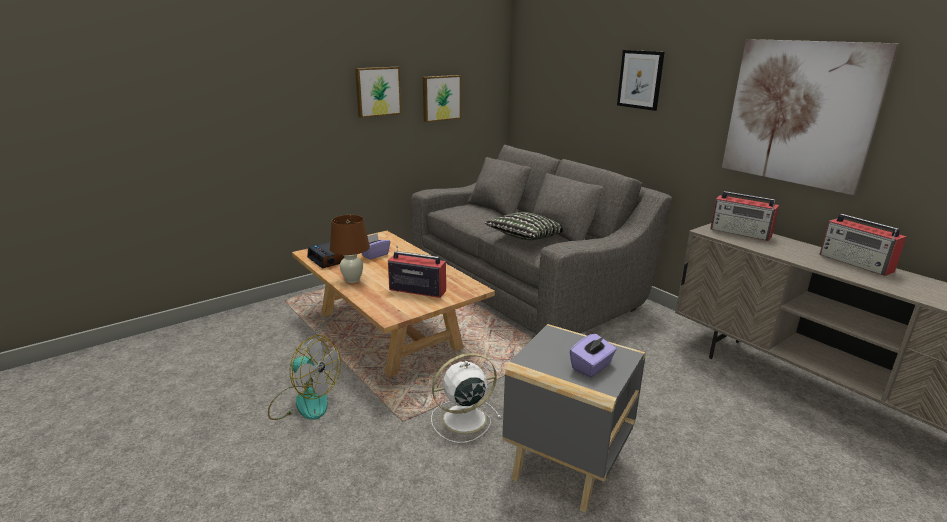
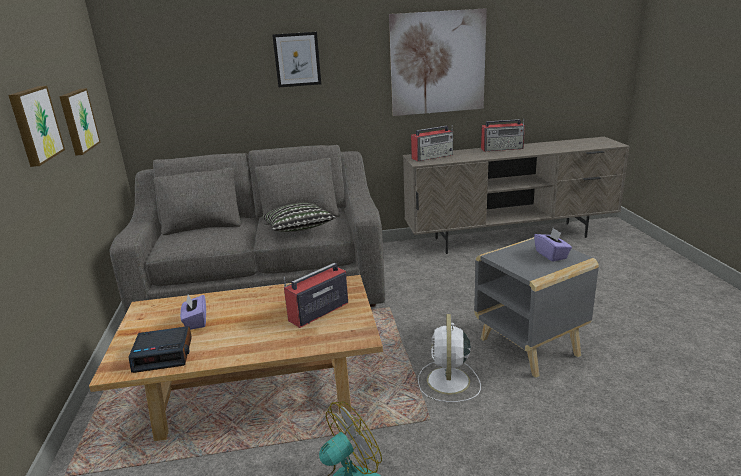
camera: 60 degrees left, 0 degrees up
(352, 280) = (246, 347): brown table lamp -> none

